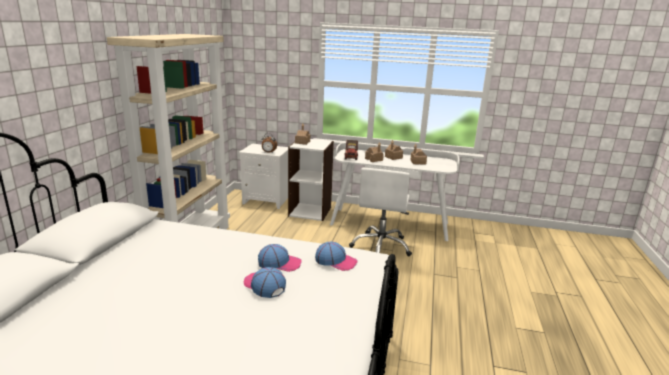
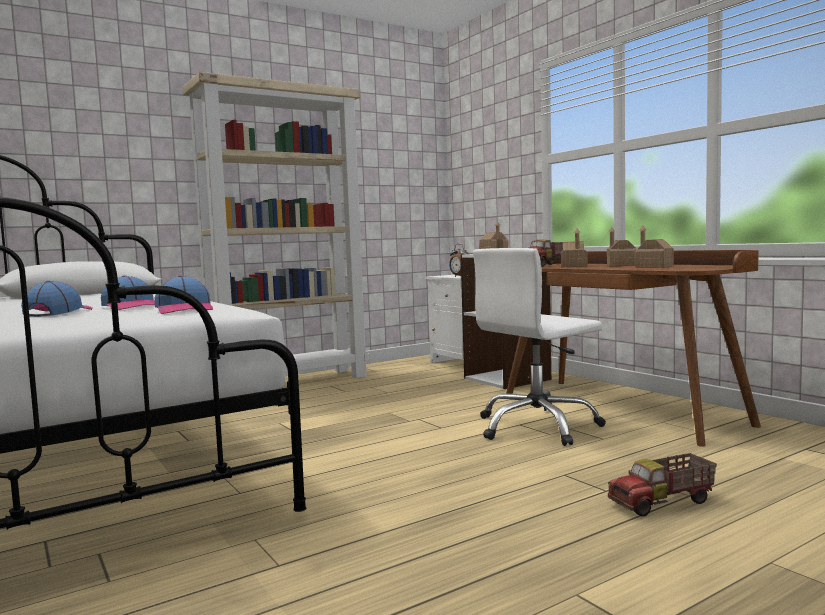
camera: 45 degrees right, 15 degrees down
(389, 223) = (620, 408): white desk -> brown desk
(478, 277) = (663, 503): none -> toy truck

